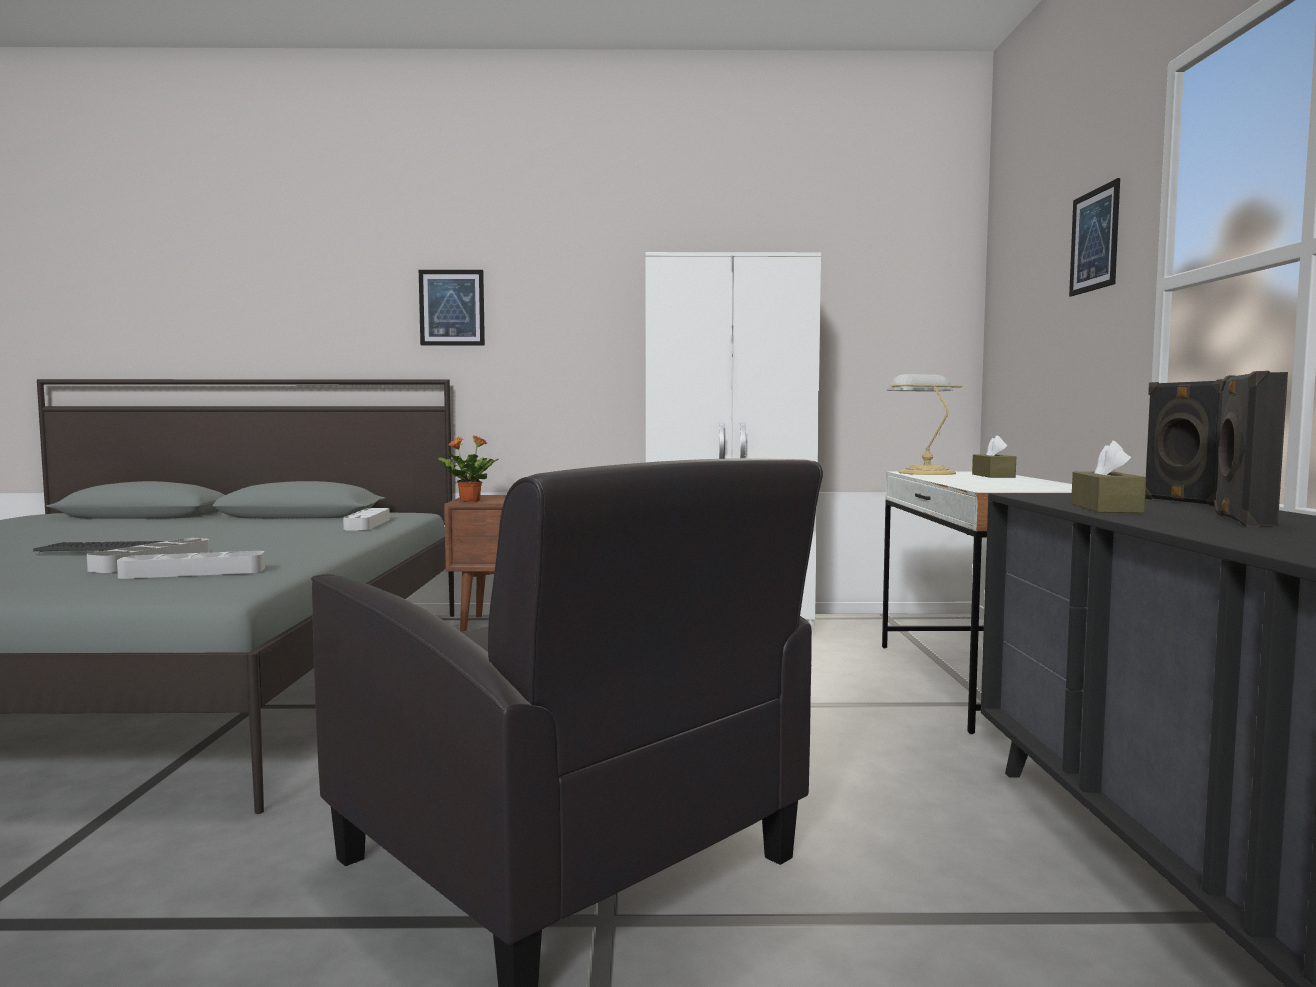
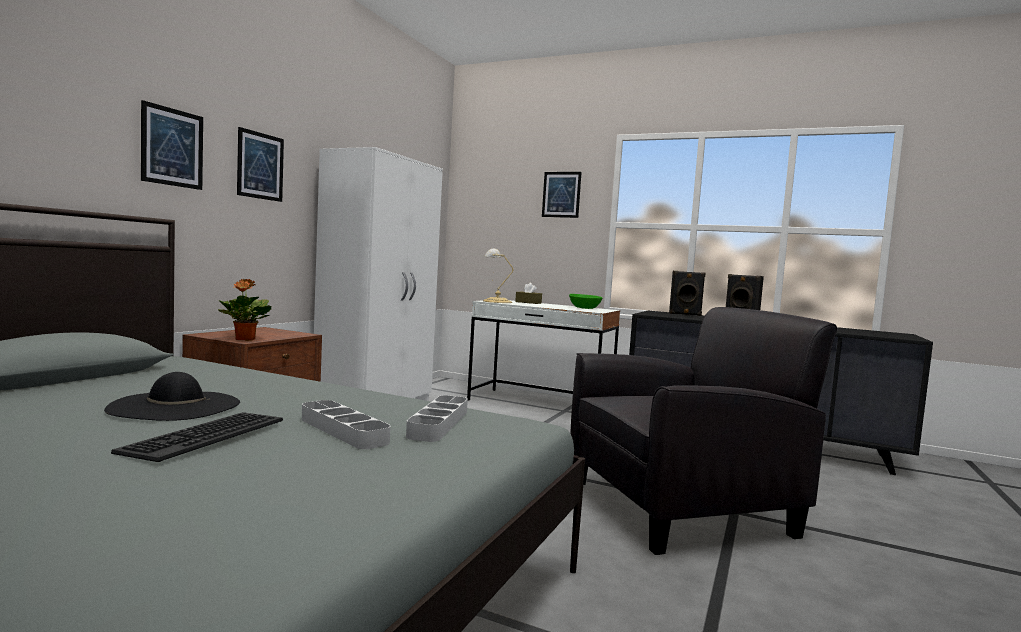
camera: 65 degrees left, 0 degrees up
(213, 535) = (175, 406): none -> black hat
(367, 524) = (228, 371): grey tray -> none
(560, 307) = (260, 166): none -> picture
(1034, 486) = (585, 308): none -> green bowl
(1106, 508) = (701, 318): brown tissue box -> none

